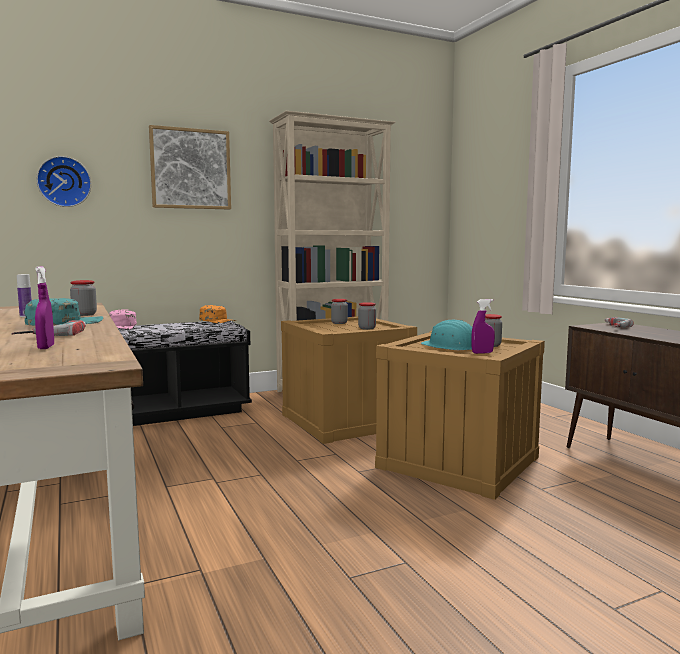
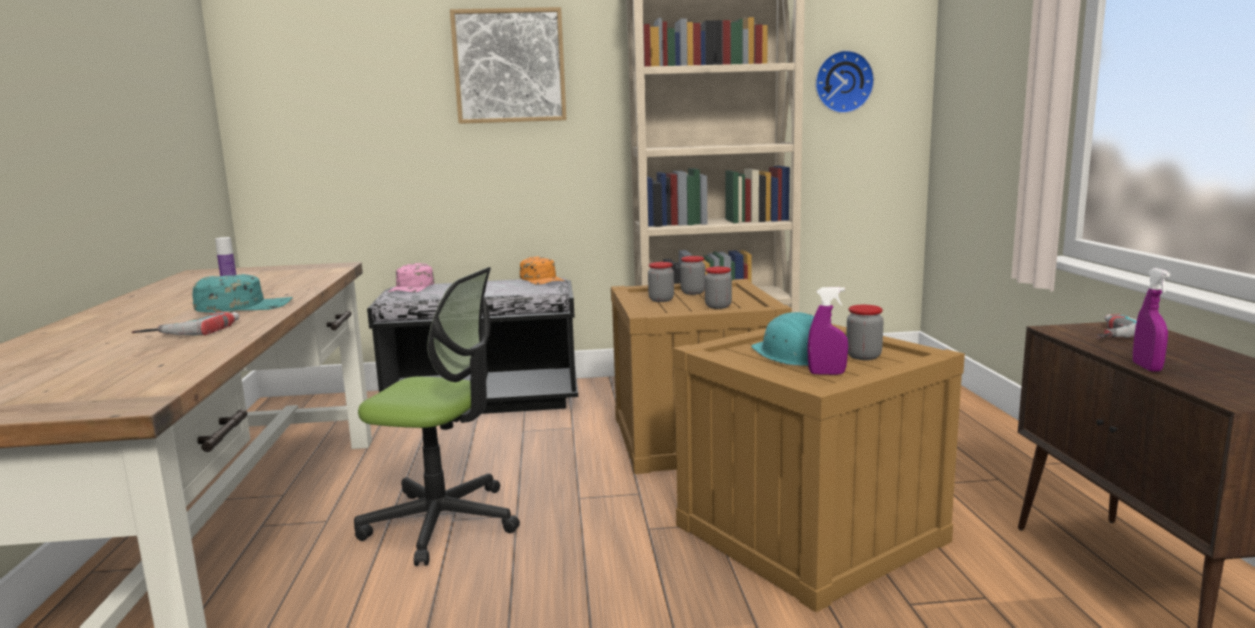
camera: 20 degrees right, 5 degrees up
(46, 347) = (134, 360): purple spray bottle -> purple spray bottle (1147, 367)
(64, 182) = (346, 96): wall clock -> wall clock (842, 82)
(84, 314) = (295, 289): jar -> jar (661, 300)
(210, 484) = (442, 522): none -> office chair

